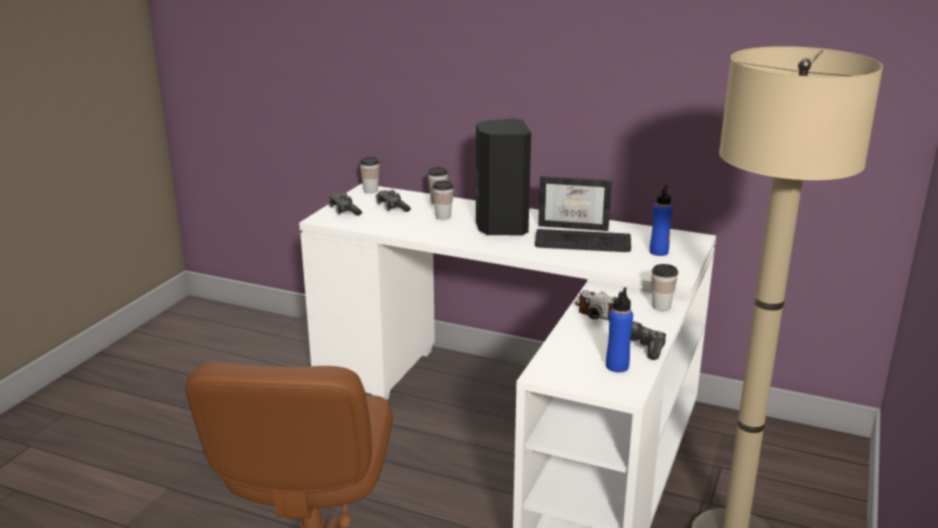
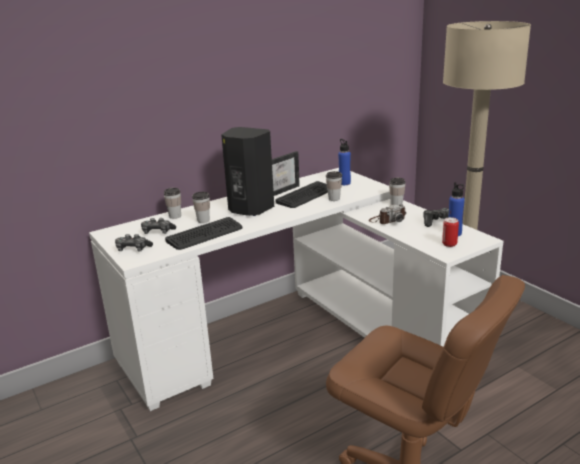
camera: 55 degrees left, 0 degrees up
(370, 191) = (112, 232): cup -> cup (334, 199)
(410, 228) = (205, 234): none -> keyboard
(576, 370) = (449, 244): none -> can

